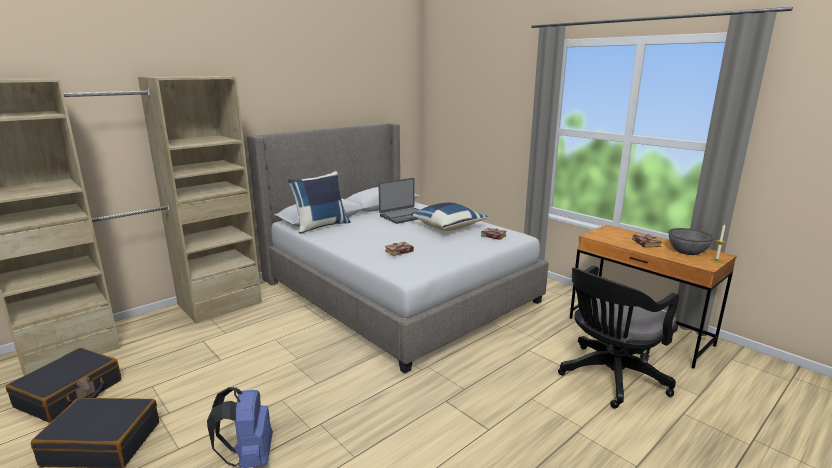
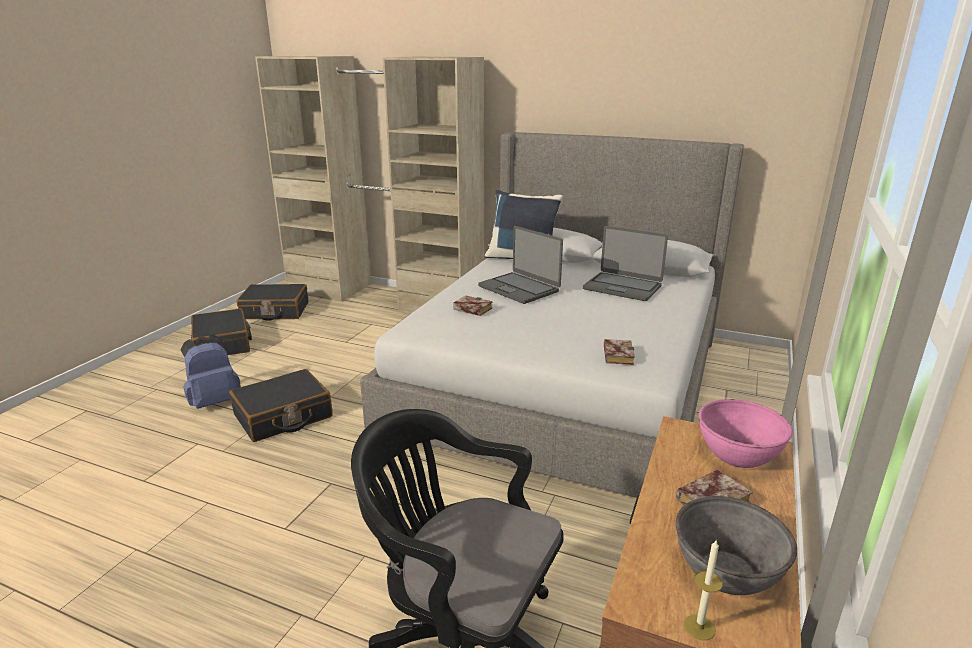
camera: 65 degrees right, 5 degrees up
(326, 413) = (283, 416): none -> black suitcase
(377, 235) = (519, 289): none -> laptop
(447, 227) = (614, 320): blue pillow -> none
(613, 232) = (738, 454): none -> pink bowl

